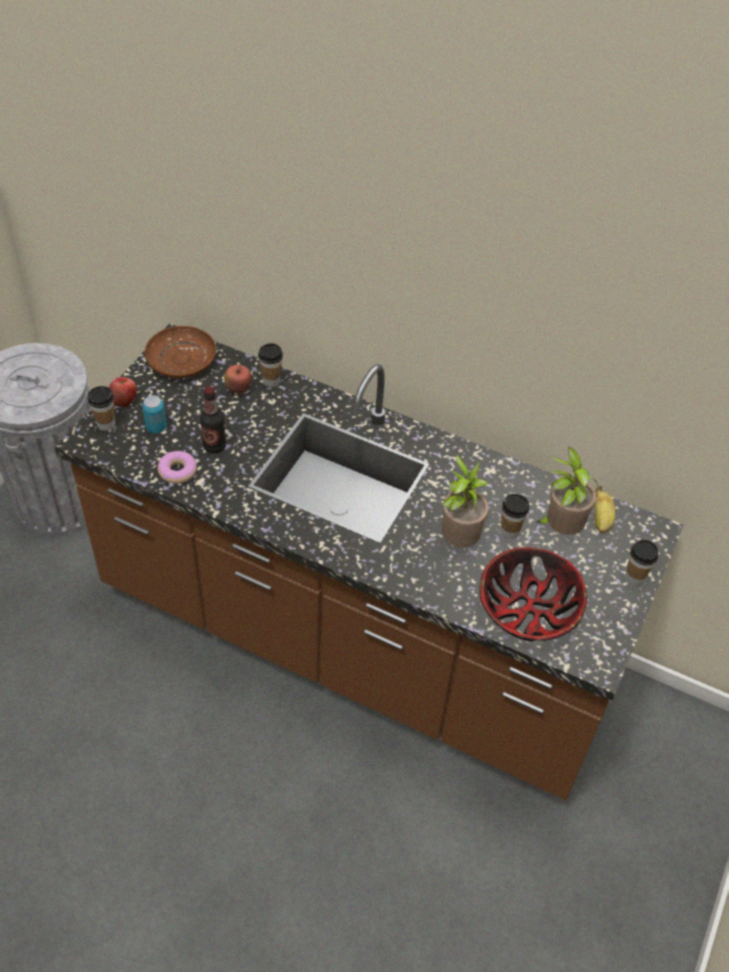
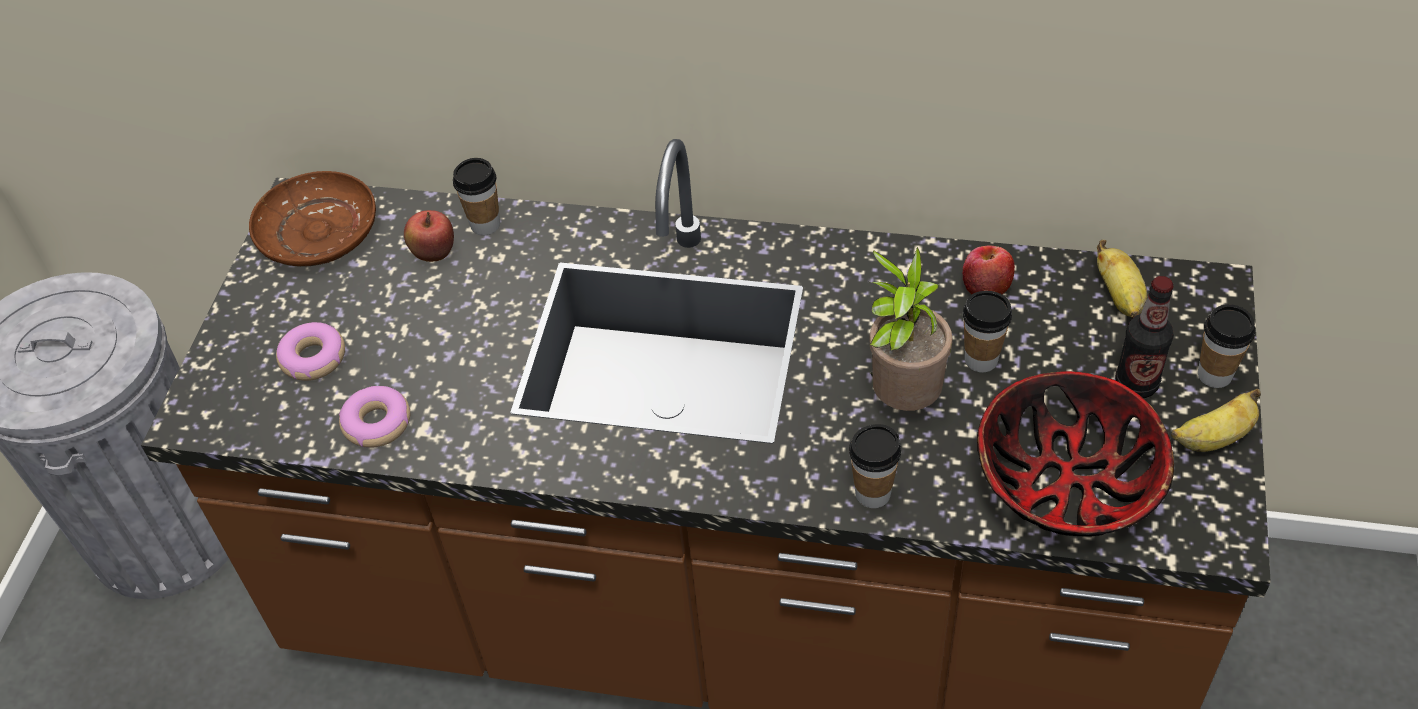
camera: 10 degrees left, 0 degrees up
(106, 424) = (221, 378): cup -> cup (872, 494)
(124, 399) = (239, 327): apple -> apple (986, 286)
(156, 427) = (313, 358): can -> donut
(214, 446) = (427, 361): bottle -> bottle (1136, 384)
(560, 528) = (1060, 330): potted plant -> none
(618, 611) = (1213, 438): none -> banana

